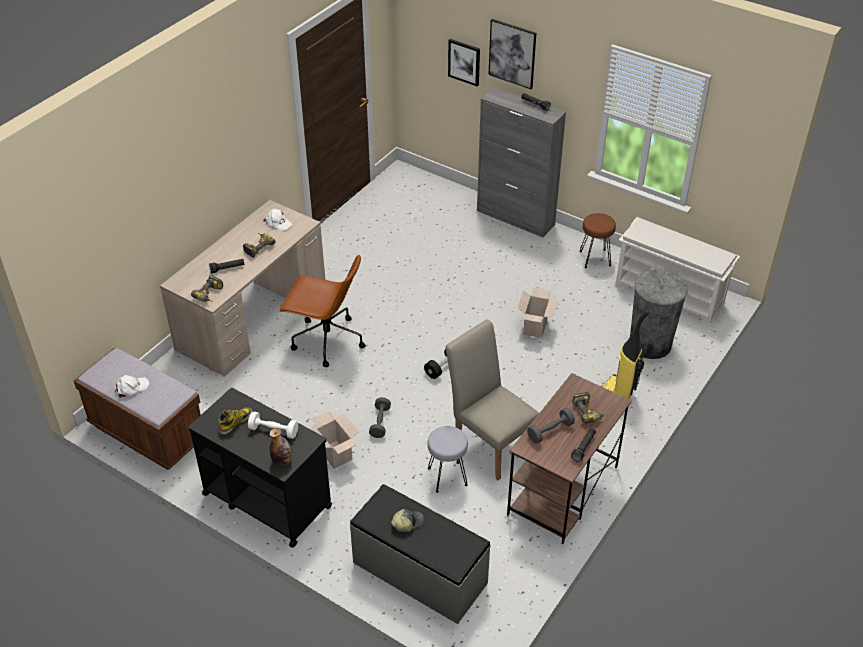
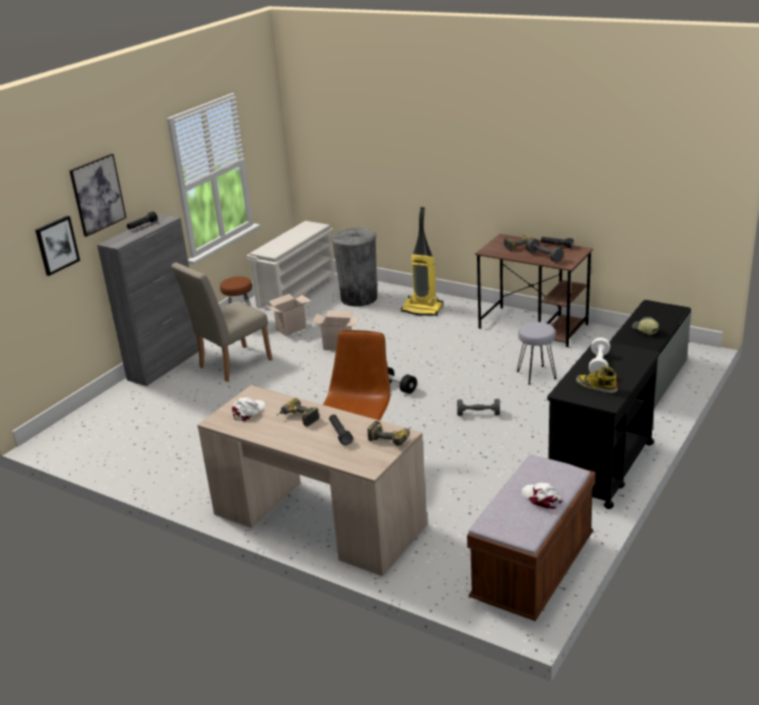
camera: 90 degrees left, 15 degrees down
(282, 461) = (635, 355): bottle -> none
(337, 455) = (527, 433): cardboard box -> cardboard box (291, 328)
(489, 443) = (491, 359): beige chair -> beige chair (230, 365)

